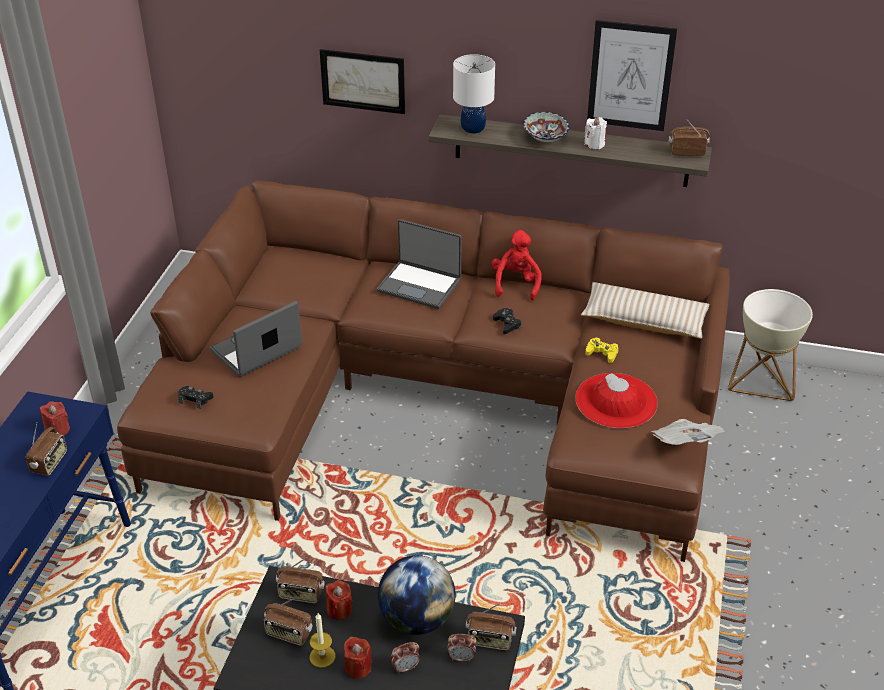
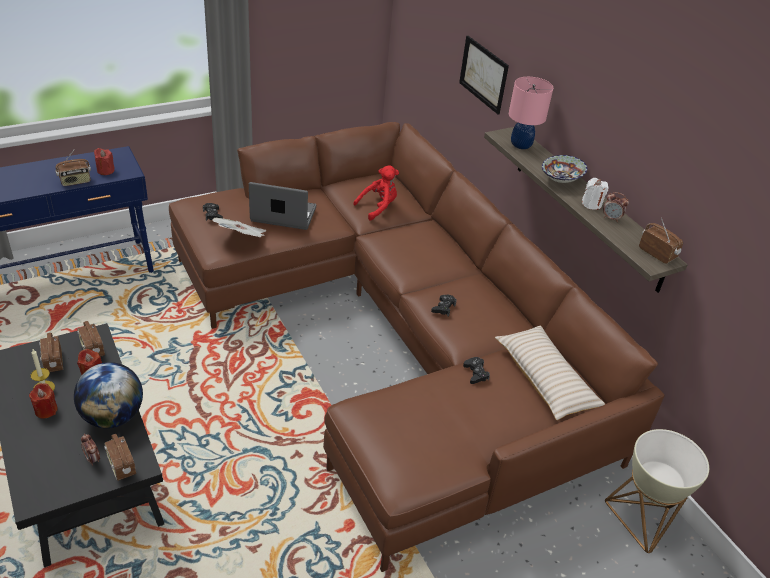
camera: 45 degrees right, 0 degrees up
(405, 667) = (62, 434): alarm clock -> alarm clock (611, 218)
(420, 285) = (430, 248): laptop -> none
(472, 130) = (519, 146): white table lamp -> pink table lamp
(516, 284) = (493, 291): red plush toy -> red plush toy (378, 207)
(602, 353) = (475, 373): yellow game controller -> black game controller
(616, 401) = (429, 407): red hat -> none
(630, 76) = (645, 156): picture -> none
(684, 445) = (425, 474): newspaper -> newspaper (242, 239)

